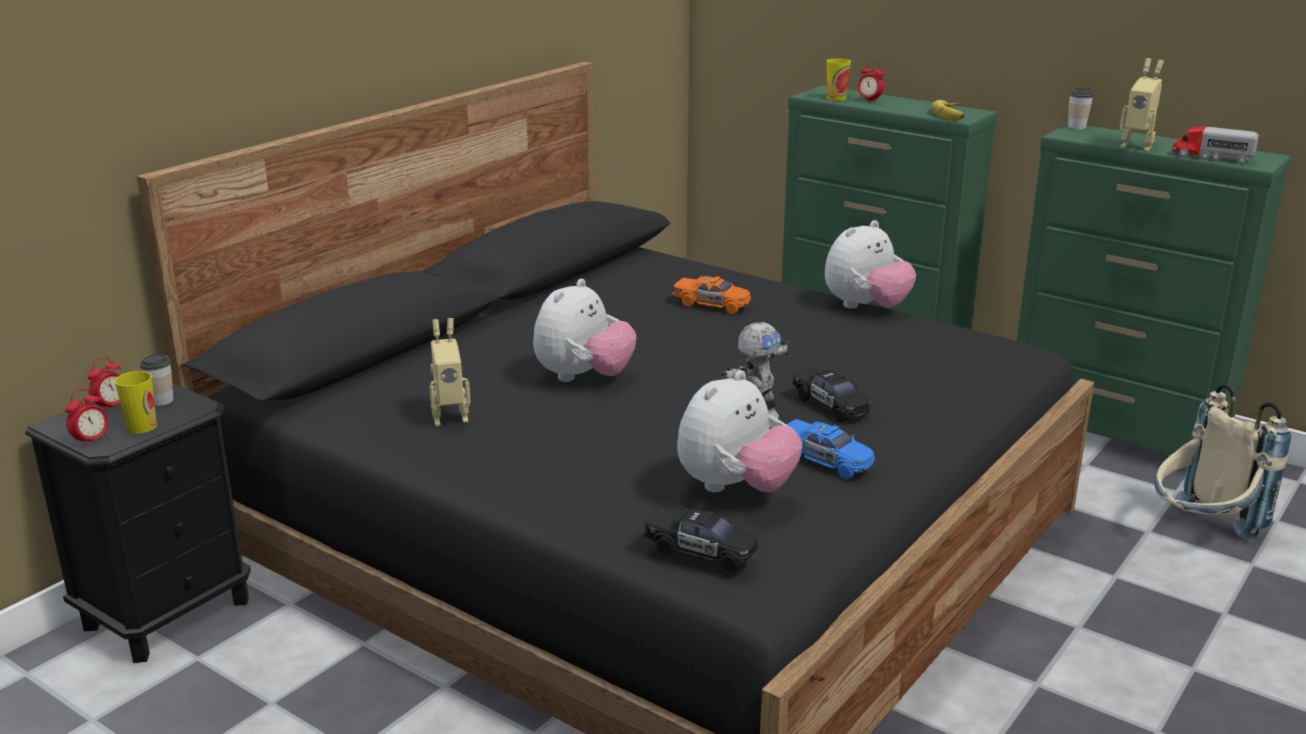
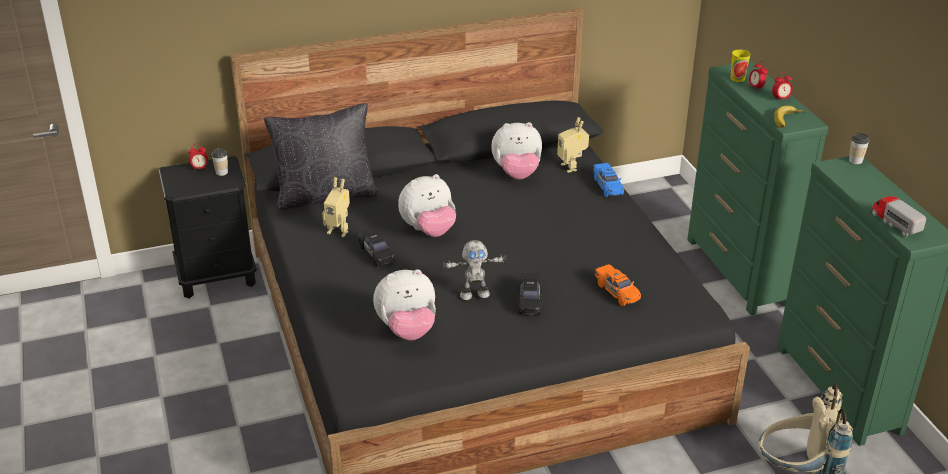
camera: 35 degrees right, 10 degrees up
(92, 441) = (174, 186): alarm clock -> alarm clock (781, 99)
(142, 427) = (200, 186): cup -> none
(368, 386) = (325, 195): none -> black pillow
(701, 551) = (351, 357): black toy car -> black toy car (376, 253)
(712, 305) = (561, 204): orange toy car -> orange toy car (617, 292)
(825, 461) = (476, 333): blue toy car -> blue toy car (607, 186)
(866, 307) = (652, 240): plush toy -> plush toy (516, 174)
(1137, 146) = (862, 194): toy robot -> toy robot (571, 167)

